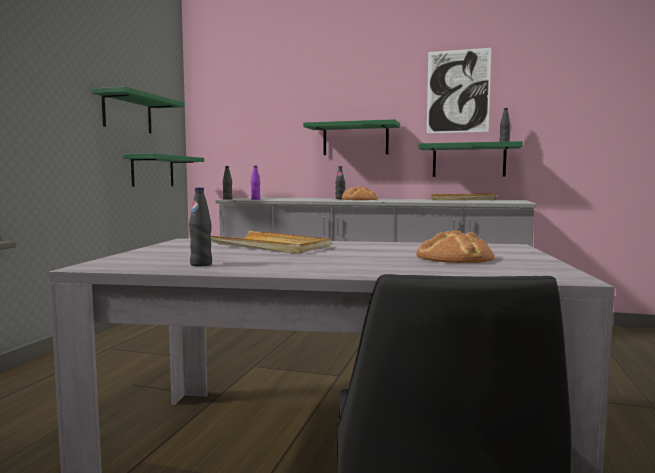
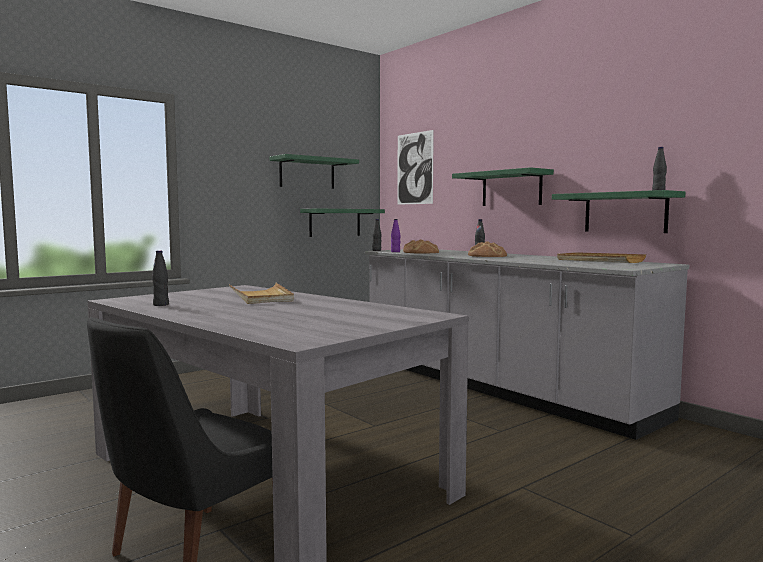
camera: 35 degrees right, 0 degrees up
(455, 258) = (325, 319): bread -> bread (420, 252)
(458, 91) = (614, 129): picture -> picture (414, 168)

